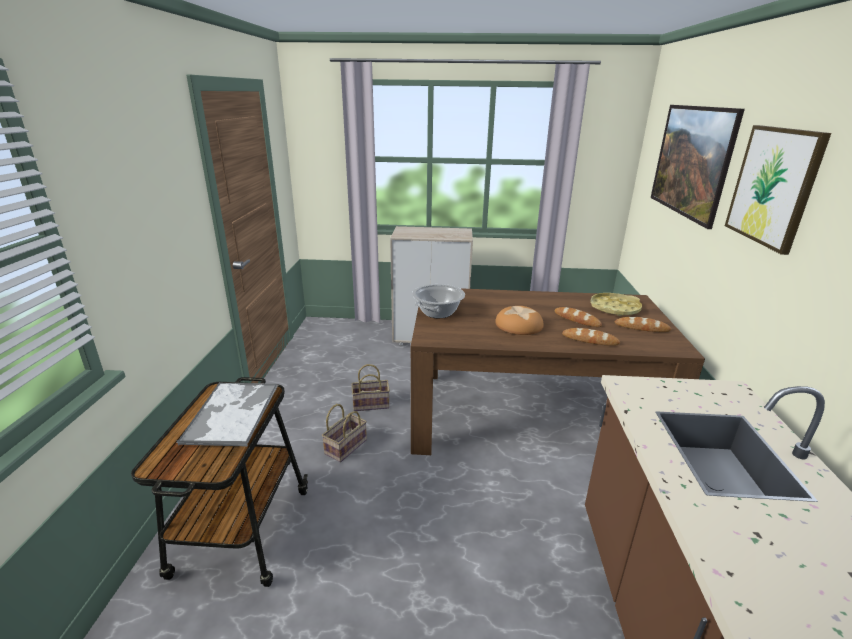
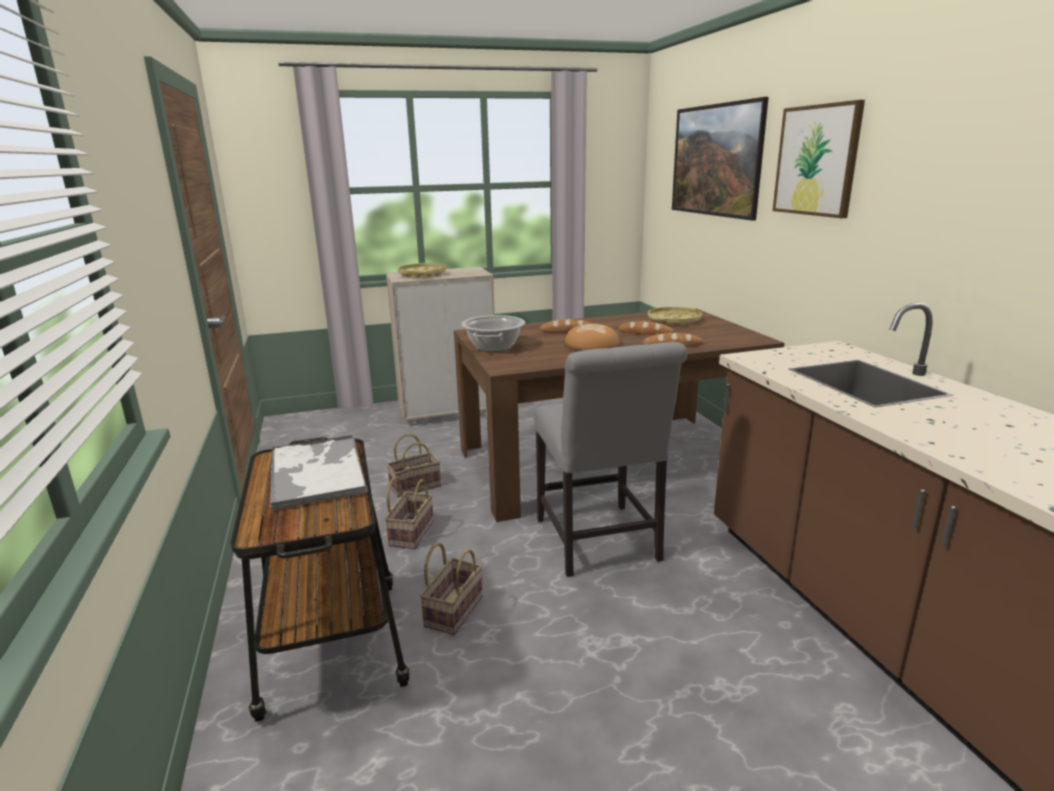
camera: 20 degrees left, 5 degrees down
(337, 528) = (453, 609): none -> basket
(419, 232) = (422, 274): none -> yellow tray
(477, 501) = (599, 545): none -> grey chair
(641, 327) = (711, 330): bread -> bread (567, 330)

